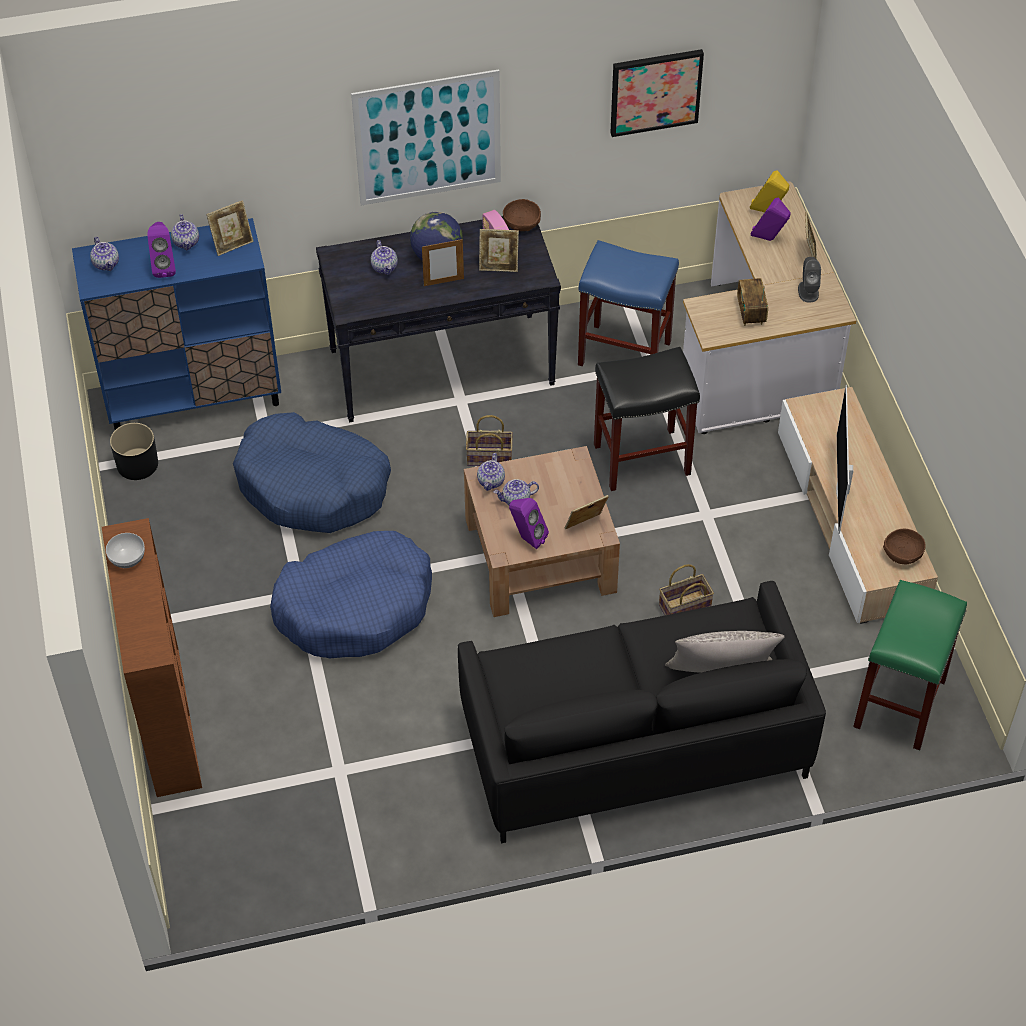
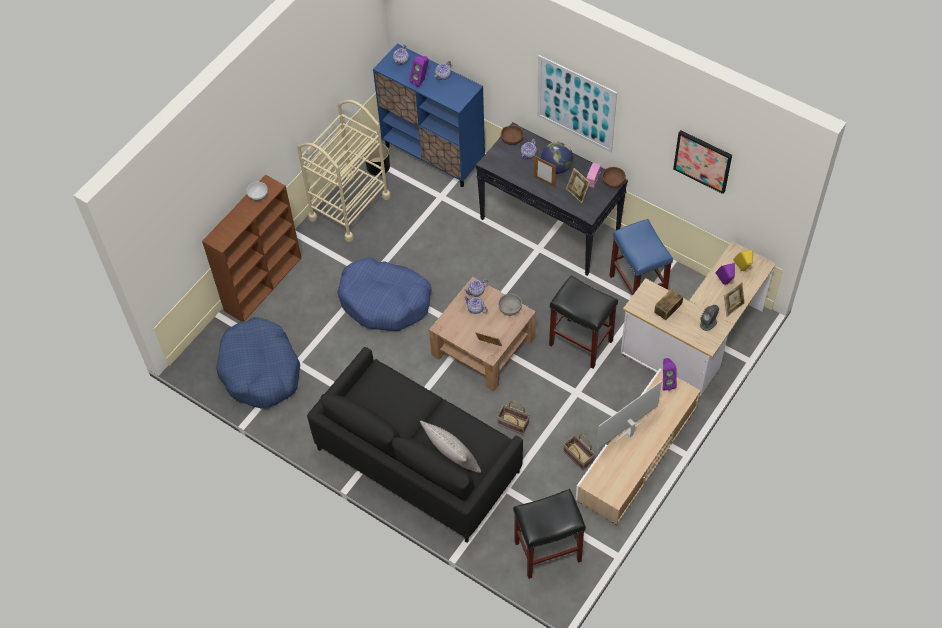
camera: 50 degrees right, 5 degrees up
(163, 539) = (349, 207): none -> beige cart
(232, 244) = (460, 91): picture frame -> none
(313, 486) = (432, 234): blue dog bed -> blue dog bed (260, 370)
(488, 458) = (517, 284): basket -> basket (577, 456)
(527, 538) = (458, 329): purple speaker -> purple speaker (666, 382)
(555, 467) = (510, 309): none -> grey bowl
(900, 705) = (547, 552): green stool -> black stool
(902, 554) = (617, 485): brown bowl -> brown bowl (512, 139)

